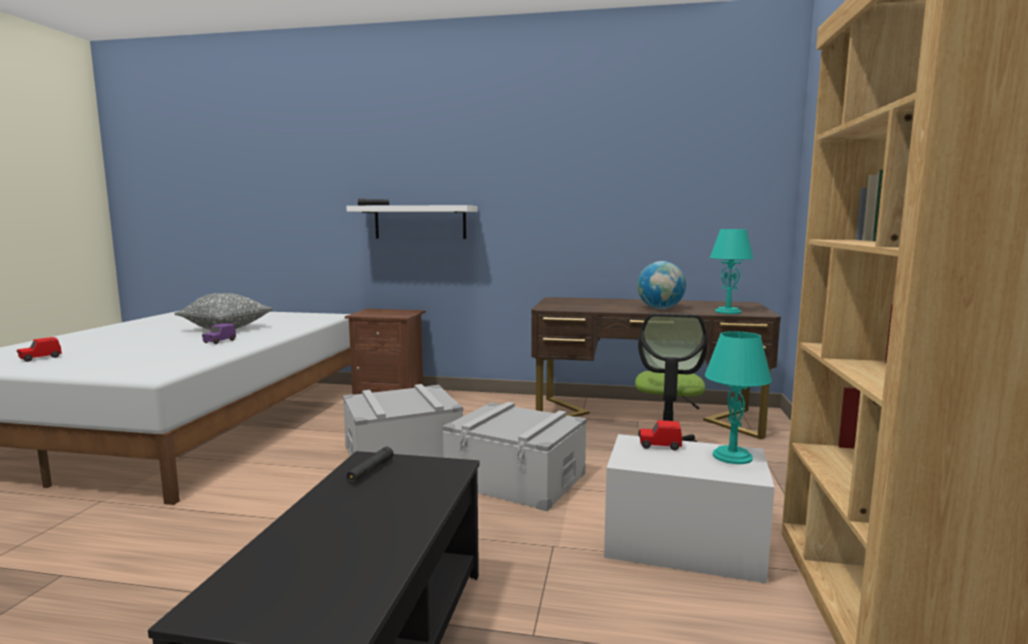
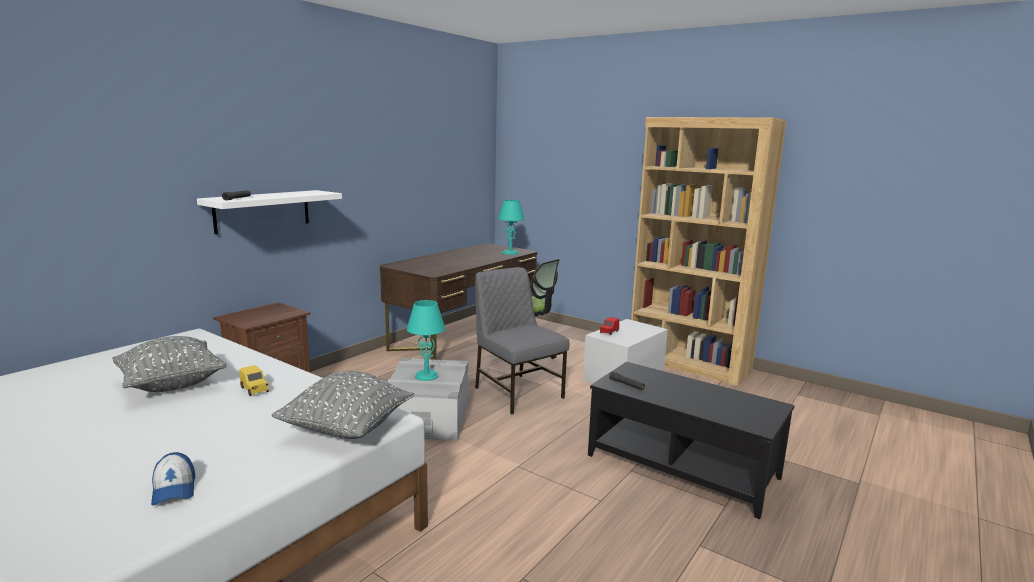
camera: 65 degrees left, 5 degrees up
(40, 358) = (174, 489): red toy car -> cap
(129, 370) = (347, 430): none -> grey pillow
(219, 341) = (254, 390): purple toy car -> yellow toy car
(516, 479) = (517, 392): grey storage box -> grey chair
(660, 308) = (478, 258): globe -> none
(731, 456) = (632, 325): turquoise table lamp -> turquoise table lamp (426, 376)

